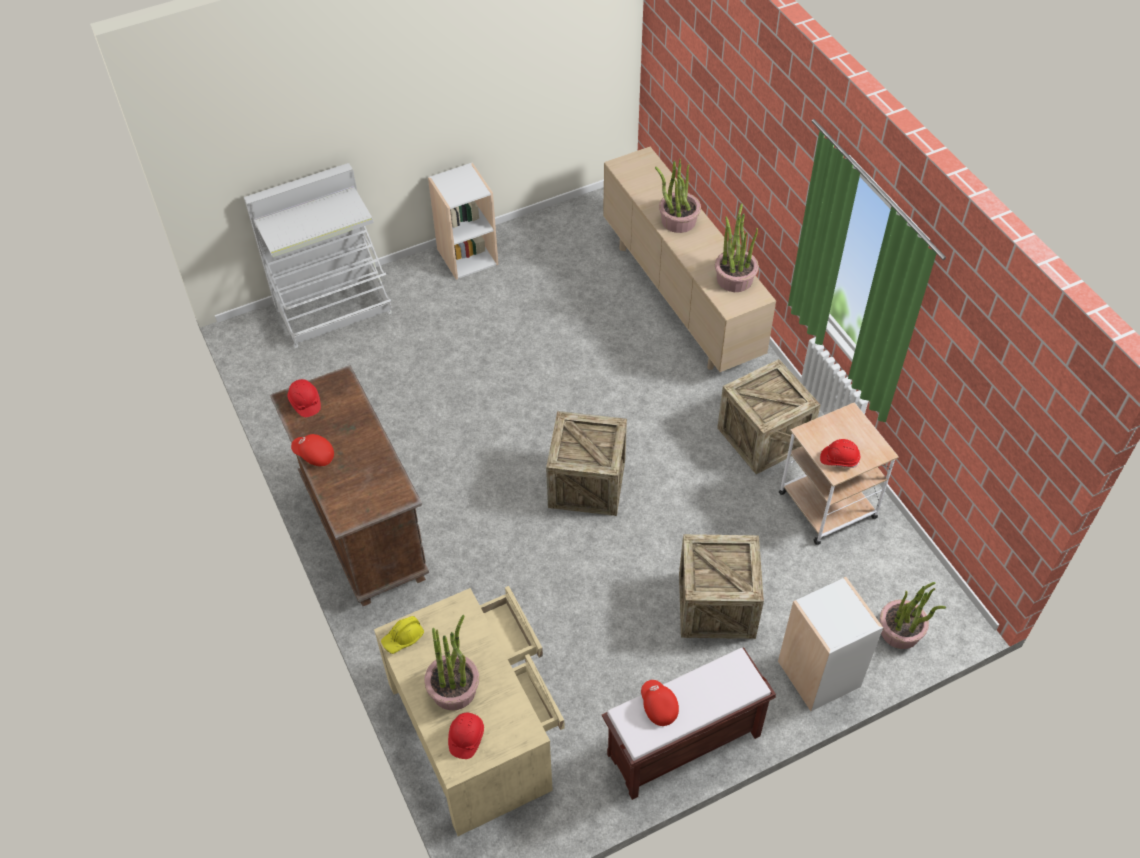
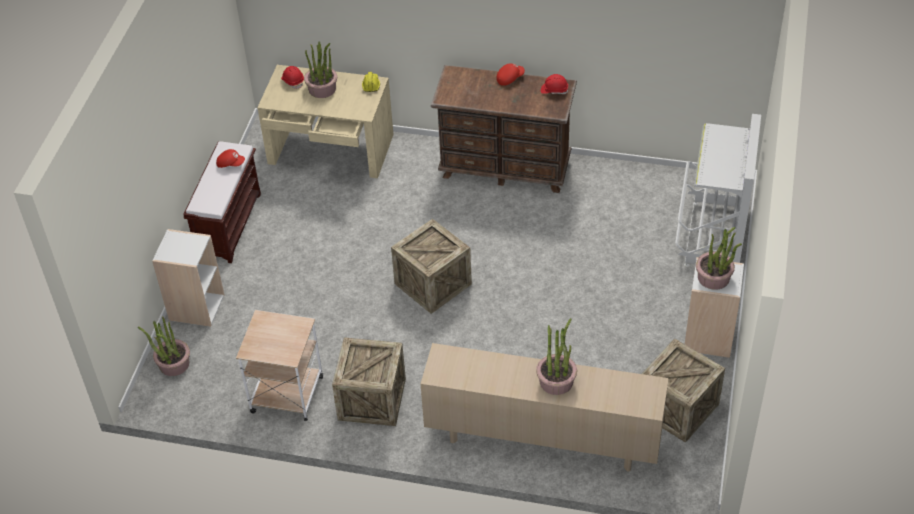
camera: 130 degrees right, 5 degrees down
(716, 605) = (286, 291): crate -> crate (677, 408)
(734, 278) = (464, 374): potted plant -> potted plant (714, 277)
(839, 459) = (267, 326): red hard hat -> none

